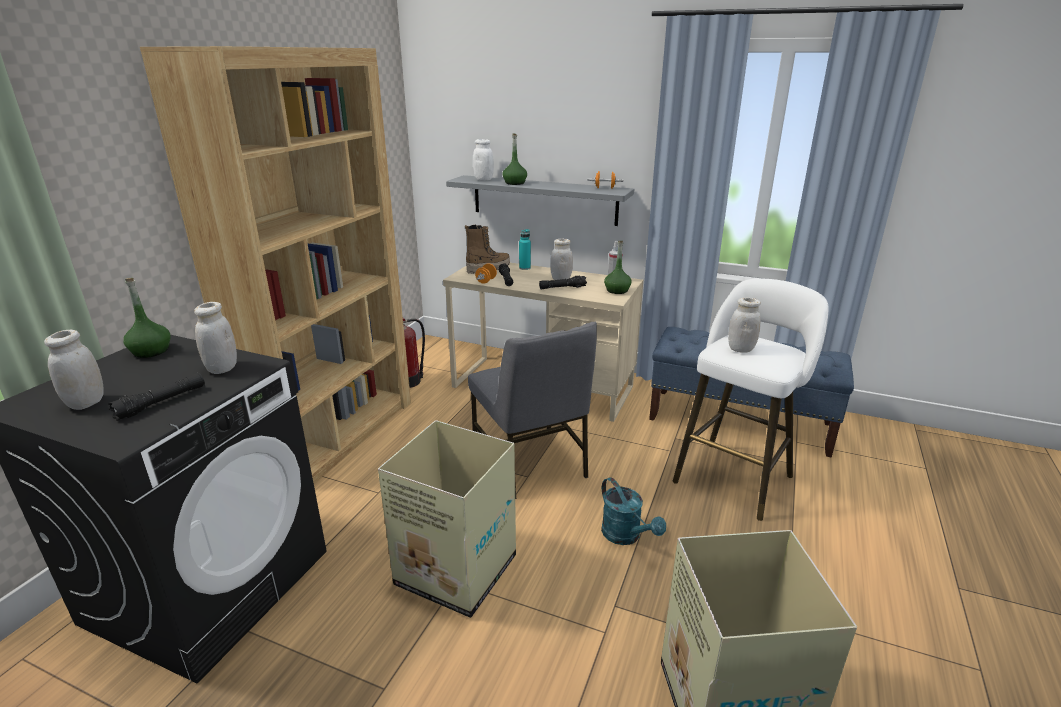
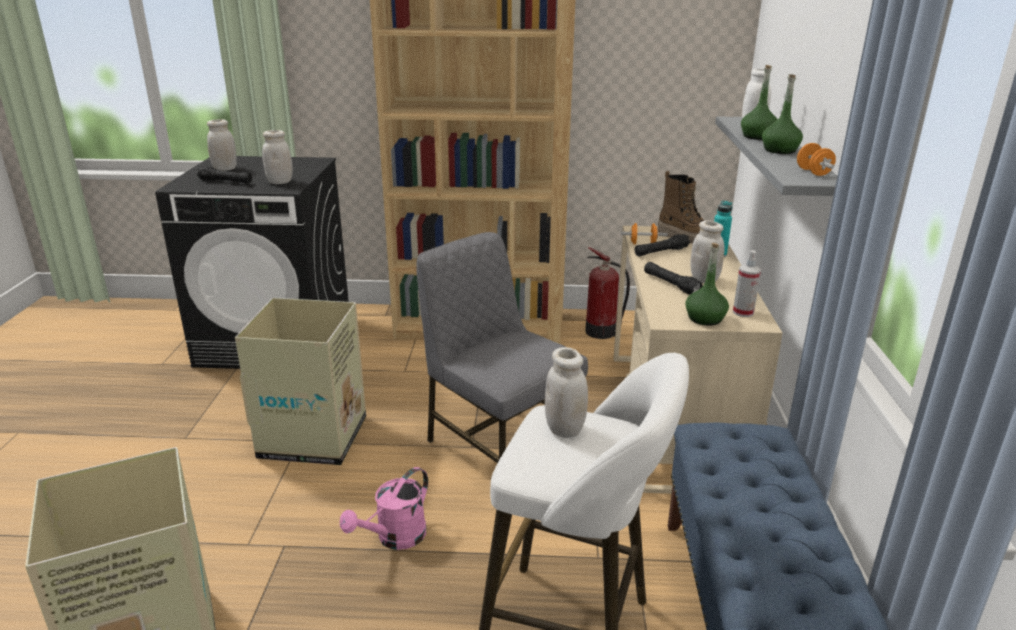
camera: 70 degrees right, 0 degrees up
(151, 351) = (302, 162): green bottle -> green bottle (779, 150)
(531, 462) = (499, 444): grey chair -> grey chair turned 90 degrees clockwise
(626, 536) = (395, 538): turquoise watering can -> pink watering can

